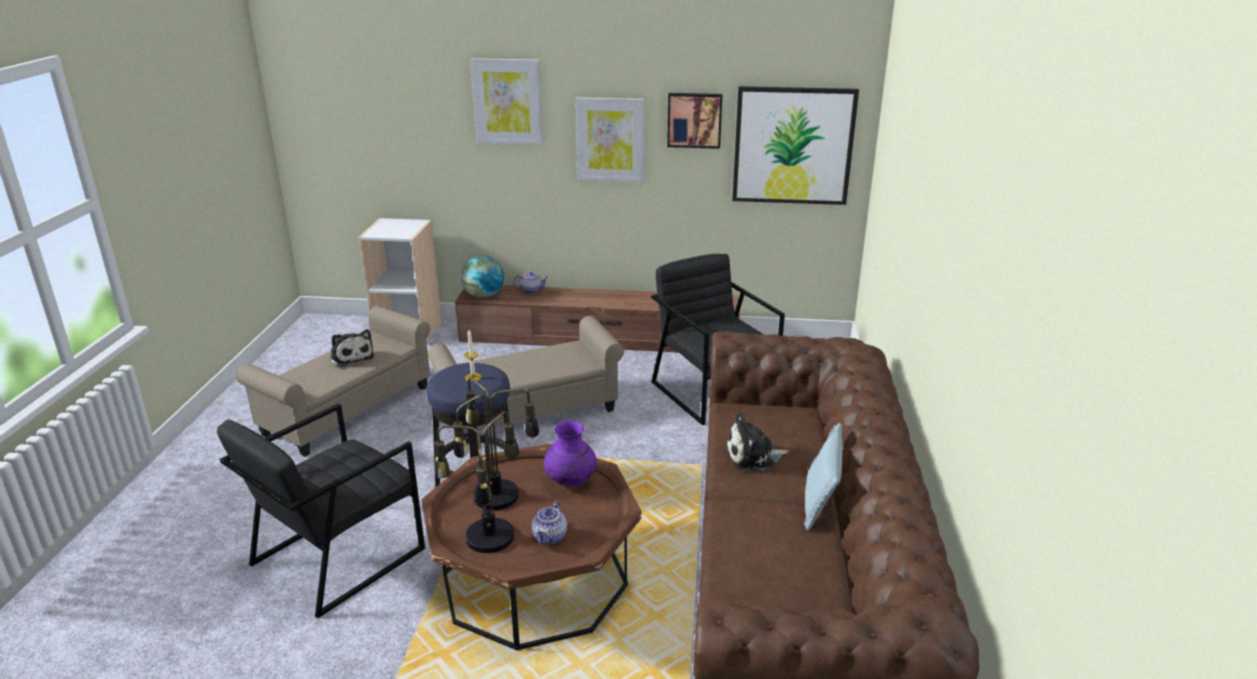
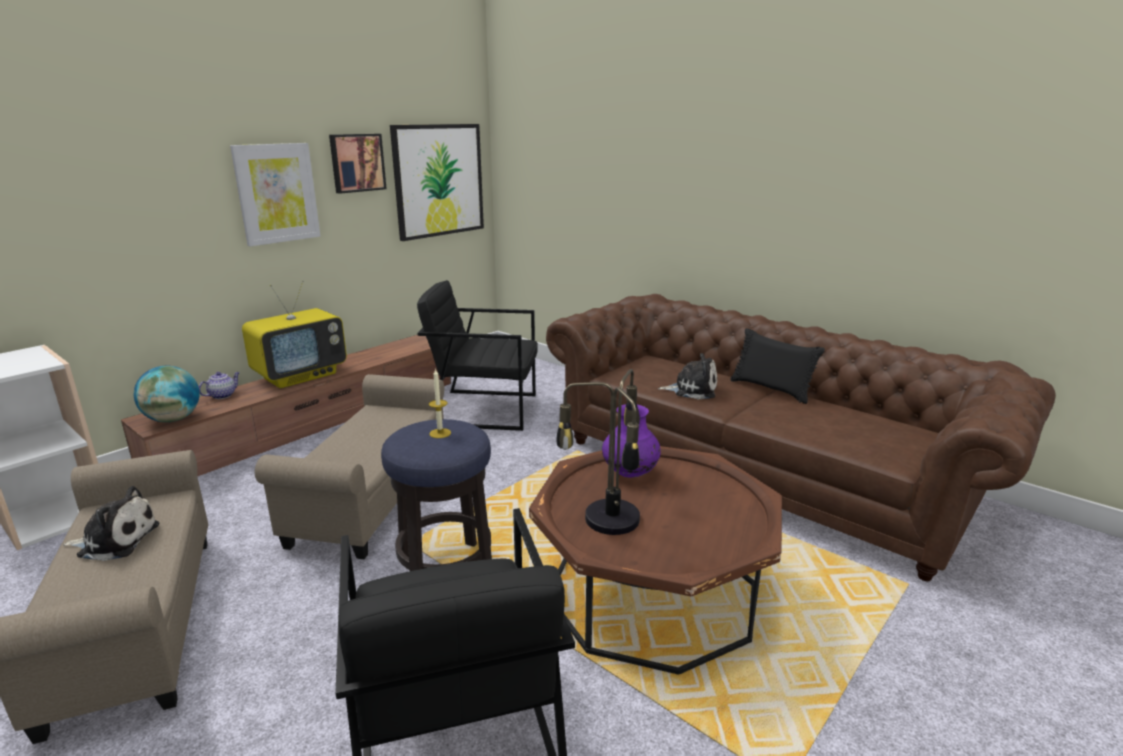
camera: 55 degrees left, 5 degrees down
(489, 537) = (683, 544): table lamp -> none
(507, 101) = (138, 156): picture -> none
(550, 537) = (713, 511): teapot -> none
(594, 296) = (301, 375): none -> television
(753, 457) = (692, 390): plush toy -> plush toy turned 105 degrees counterclockwise
(820, 501) = (771, 389): blue pillow -> black pillow

